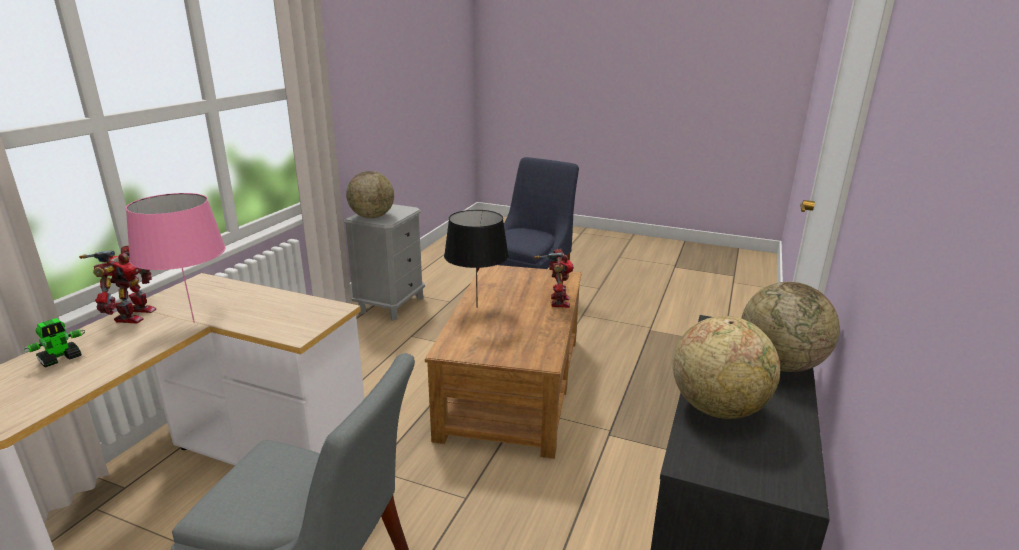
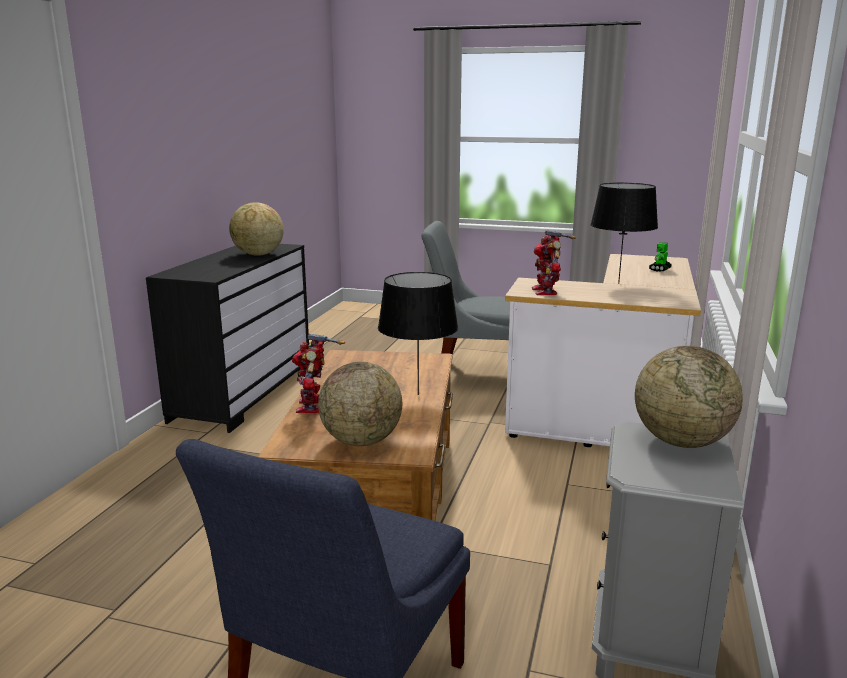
camera: 175 degrees right, 5 degrees down
(132, 315) = (675, 285): toy robot -> toy robot (546, 291)
(194, 322) = (618, 283): pink table lamp -> black table lamp
(780, 364) = (196, 266): globe -> globe (361, 441)

